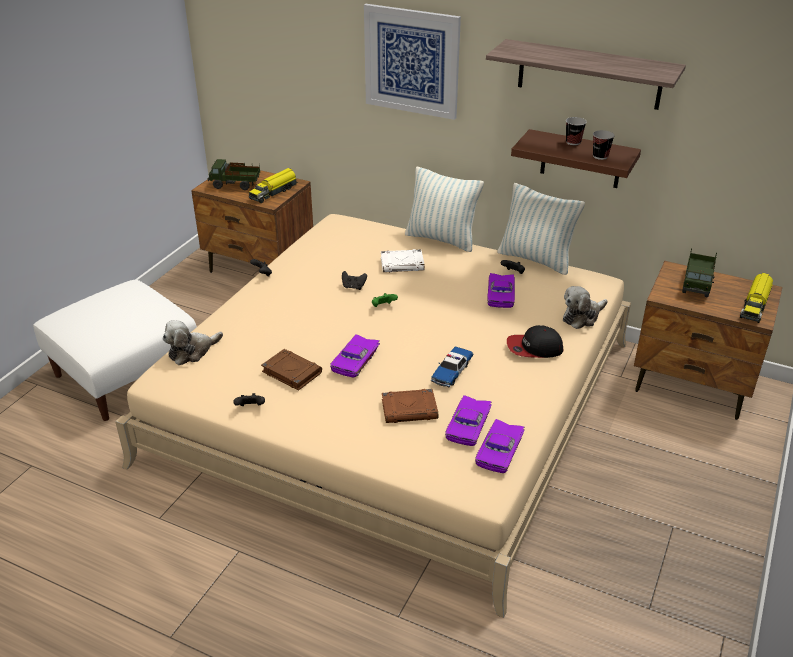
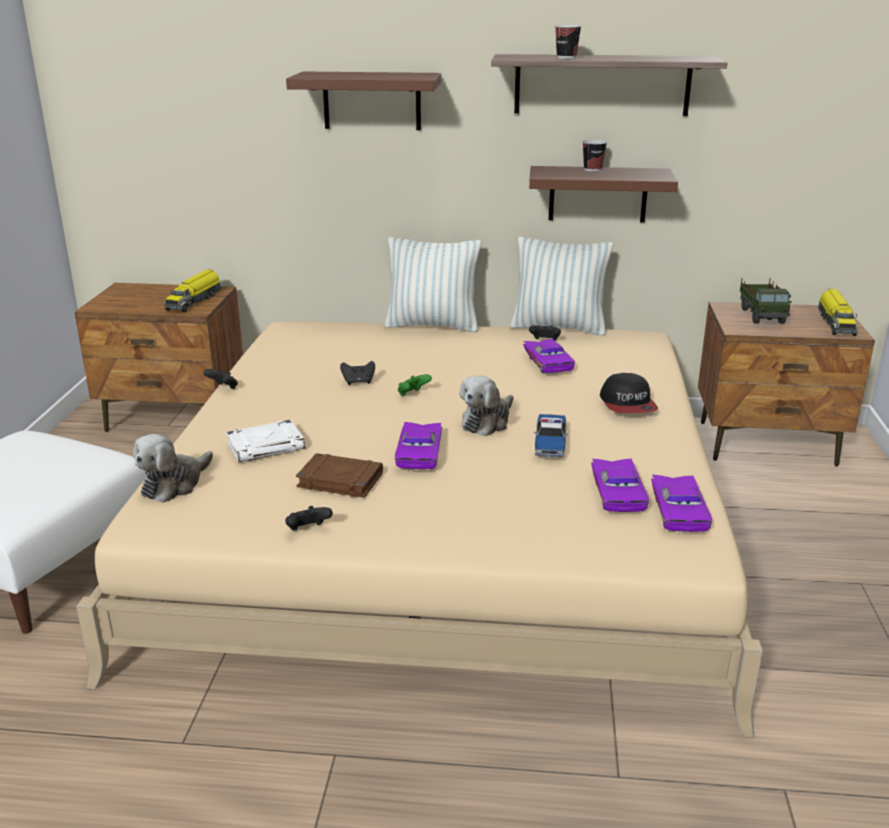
camera: 20 degrees left, 10 degrees down
(235, 185) = (136, 300): toy truck -> none
(402, 264) = (404, 353): white book -> white book (266, 446)
(410, 409) = (530, 490): brown book -> none
(411, 61) = (372, 101): picture -> brown shelf
(534, 348) = (628, 404): cap -> cap turned 75 degrees counterclockwise
(582, 317) = (655, 369): plush toy -> plush toy (487, 422)
(600, 156) = (635, 175): cup -> cup (566, 57)

